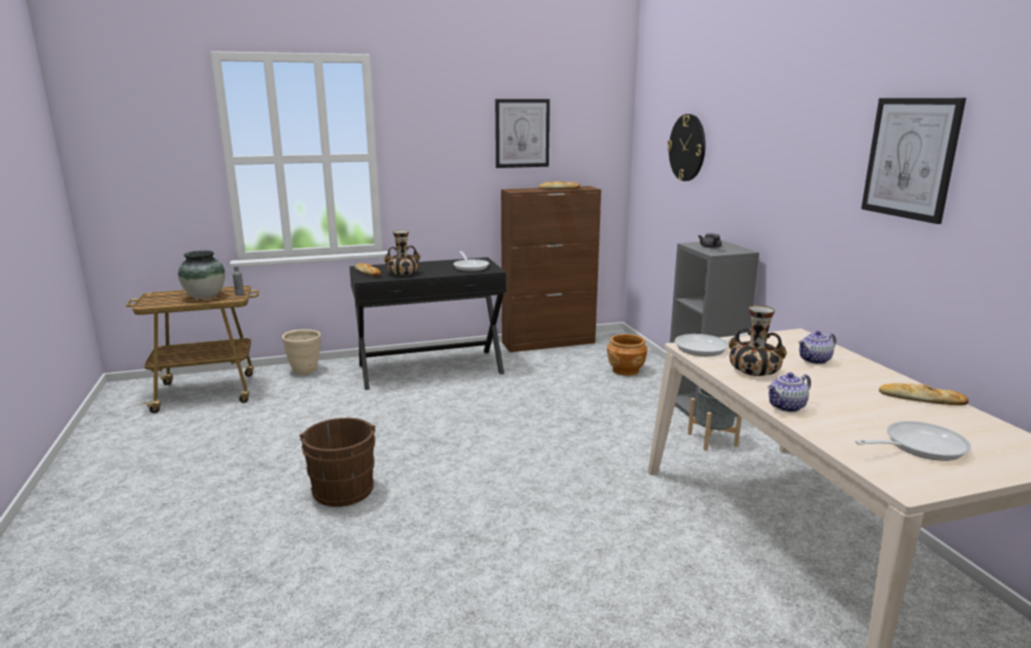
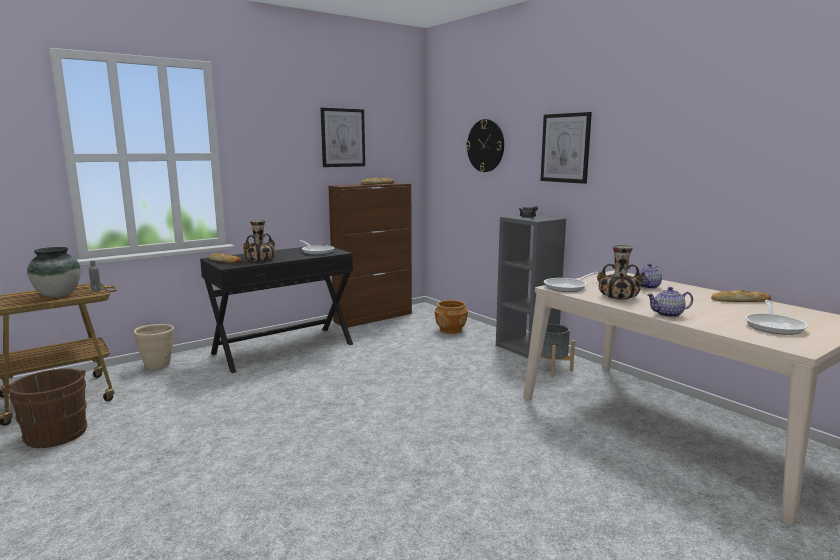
camera: 20 degrees left, 5 degrees down
(343, 488) = (270, 457): brown bucket -> brown bucket (56, 433)
(787, 407) = (668, 315): teapot -> teapot turned 45 degrees clockwise
(910, 158) = (697, 133): picture -> picture (565, 148)
(918, 446) = (774, 326): frying pan -> frying pan turned 150 degrees clockwise

